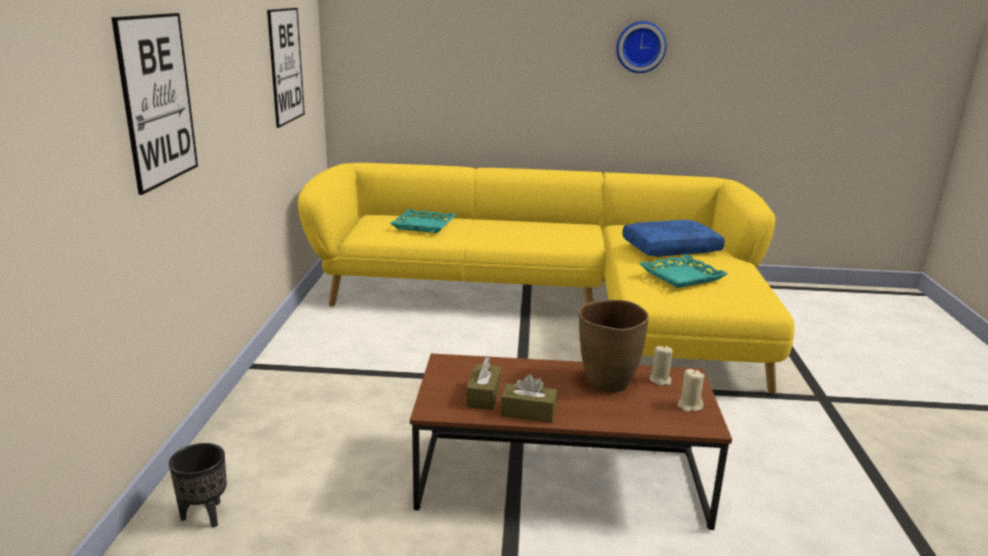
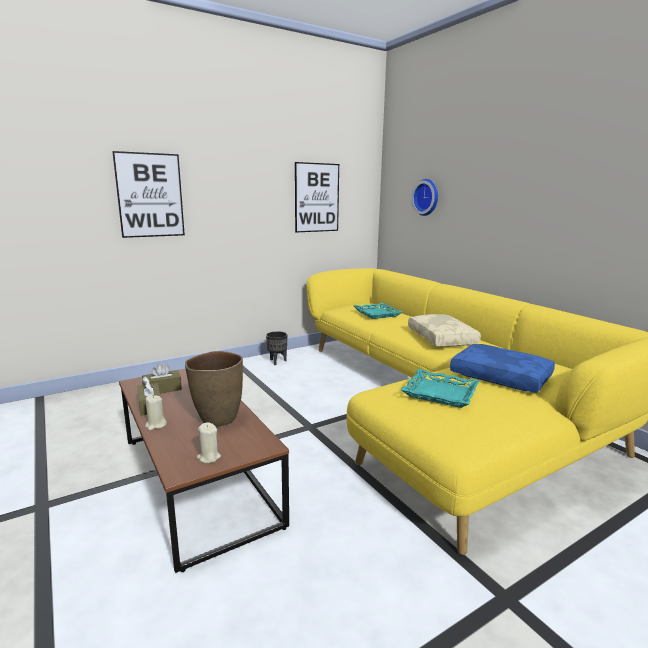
camera: 55 degrees right, 5 degrees down
(206, 515) = (97, 399): black planter -> black planter (277, 361)
(546, 232) = (442, 338): none -> beige pillow
(640, 47) = (585, 185): wall clock -> wall clock (427, 197)
(660, 380) = (244, 436): beige candle -> beige candle (156, 425)

